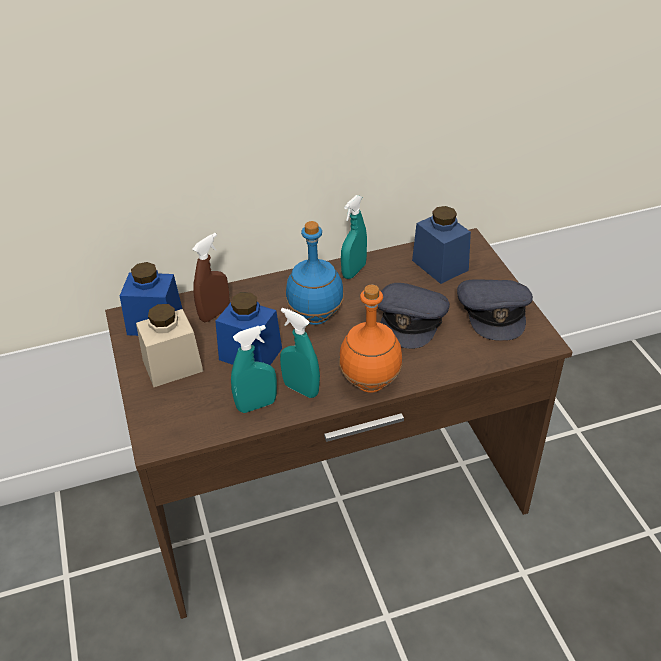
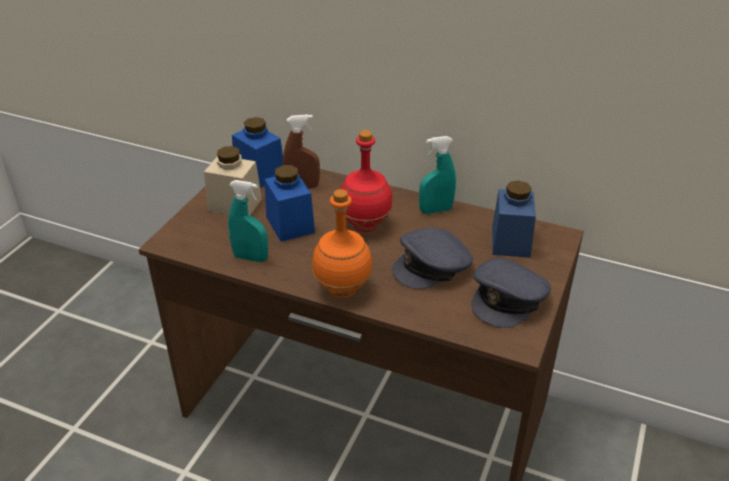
camera: 40 degrees right, 5 degrees down
(301, 389) = (291, 265): turquoise spray bottle -> none
(316, 316) = (366, 225): blue bottle -> red bottle

